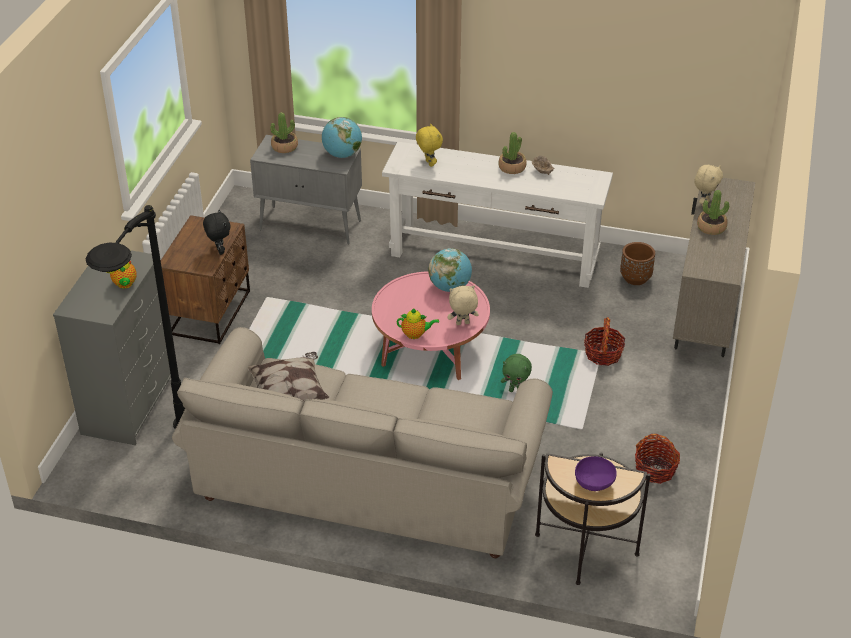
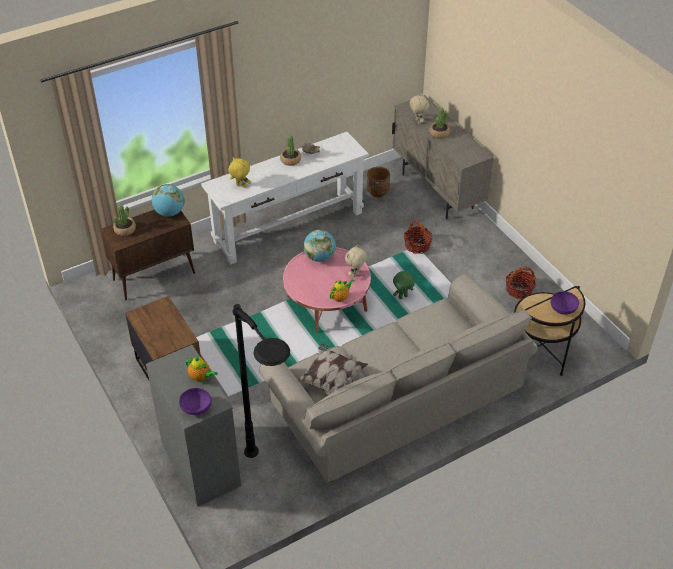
camera: 45 degrees left, 5 degrees up
(84, 305) = (196, 408): none -> purple bowl
(219, 251) = (179, 323): black plush toy -> none
(311, 225) = (155, 276): grey cabinet -> brown cabinet

